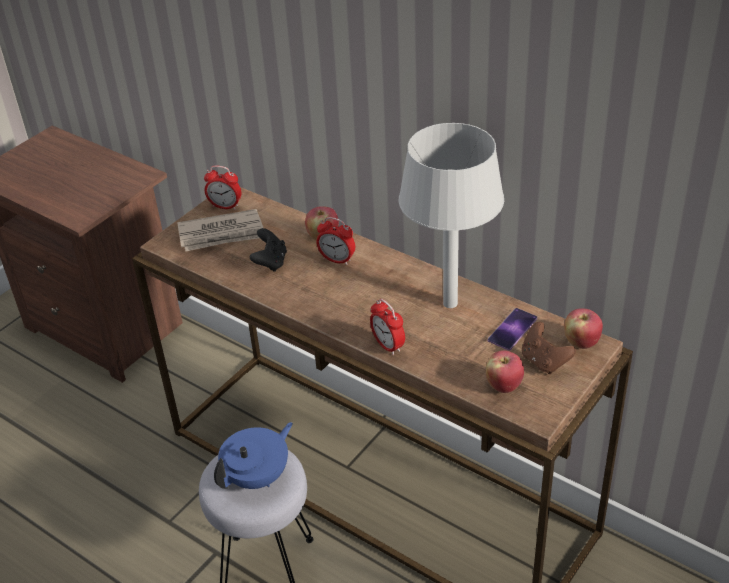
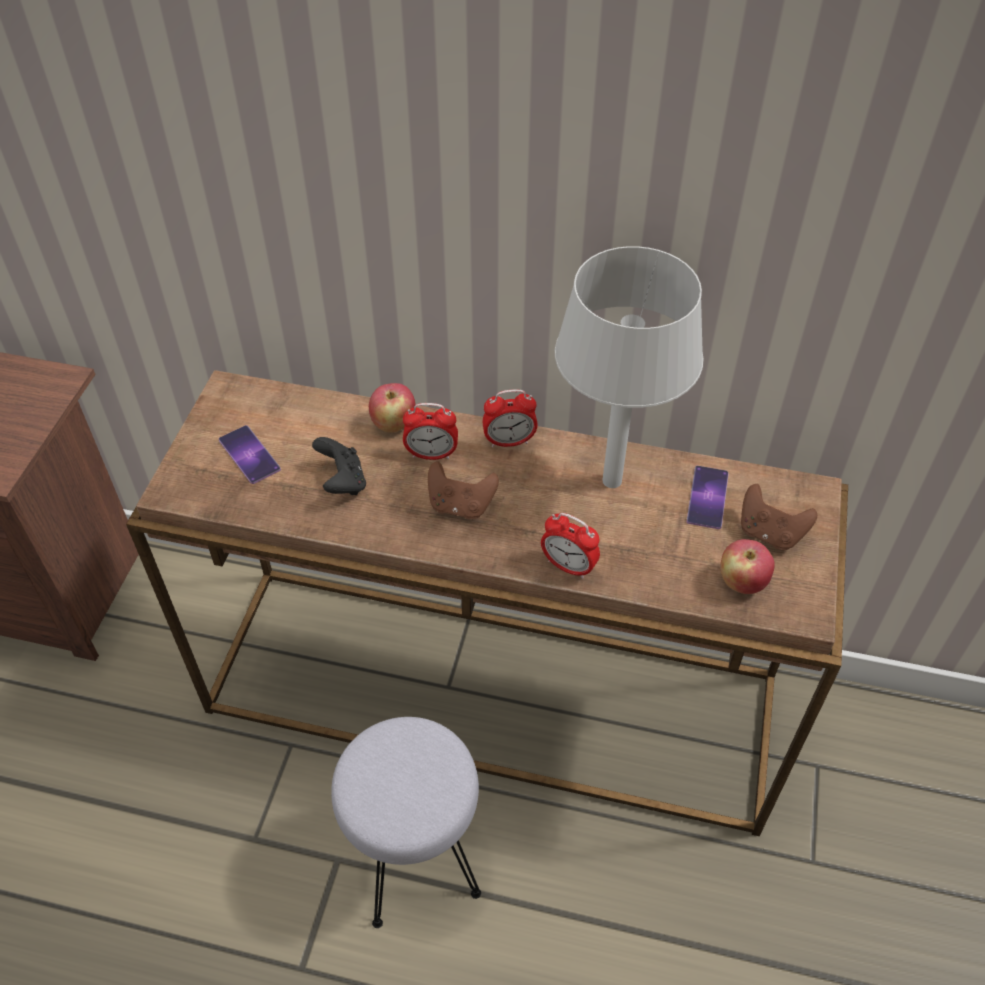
camera: 25 degrees left, 10 degrees up
(222, 234) = (249, 455): newspaper -> phone
(225, 206) = (230, 410): alarm clock -> alarm clock (509, 441)
(258, 476) = (413, 774): blue teapot -> none
(338, 293) = (460, 505): none -> brown game controller
(581, 342) = (796, 493): apple -> none

